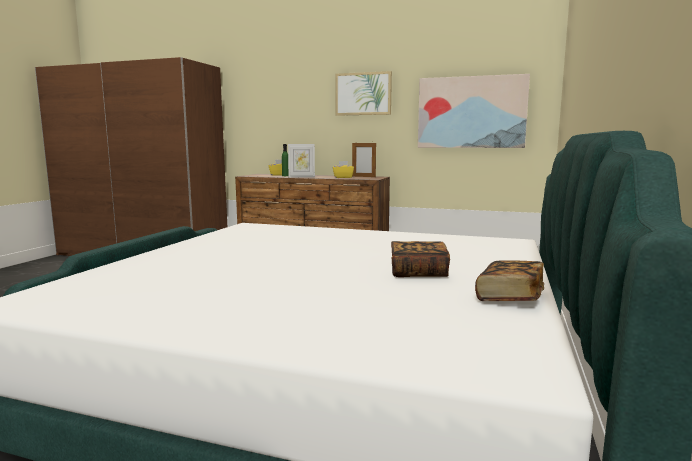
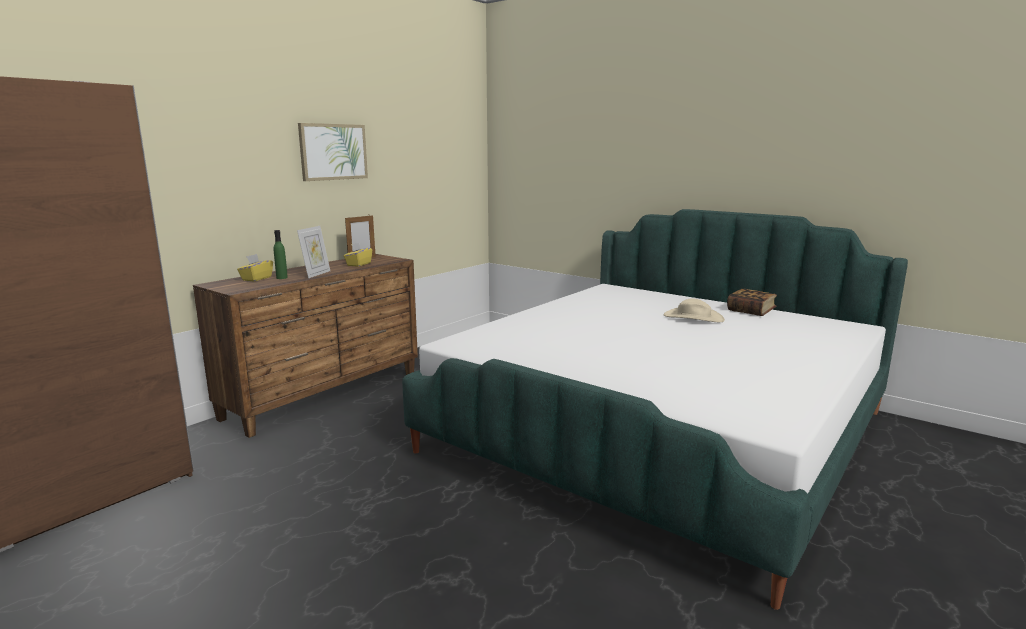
camera: 70 degrees left, 5 degrees up
(418, 272) = (693, 317): book -> beige hat
(471, 112) = (433, 174): picture -> none

